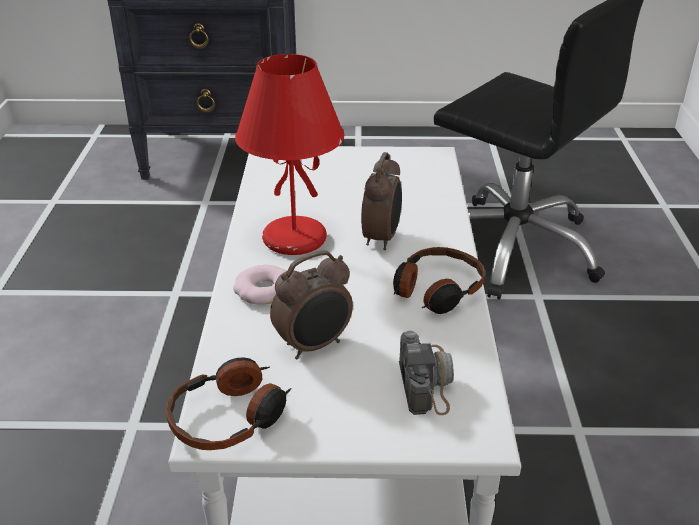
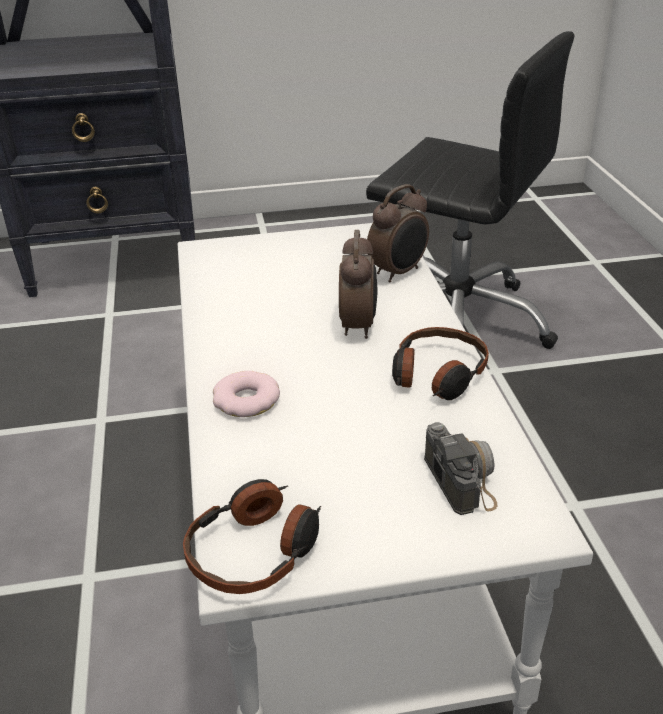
camera: 10 degrees left, 0 degrees up
(293, 239) = (261, 339): red table lamp -> none
(314, 346) = (325, 454): alarm clock -> alarm clock (399, 273)

